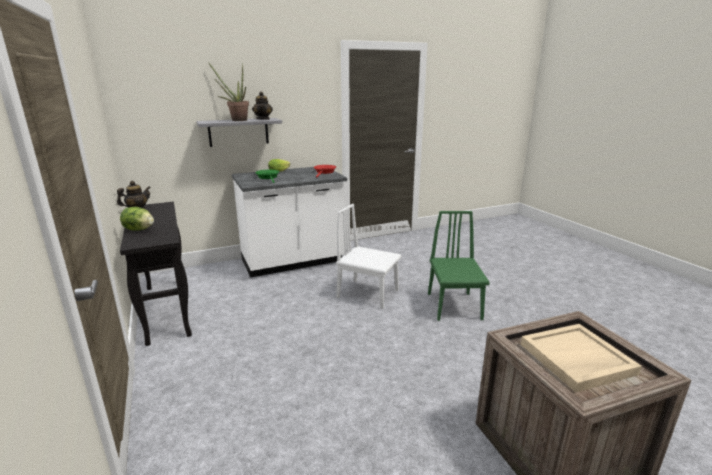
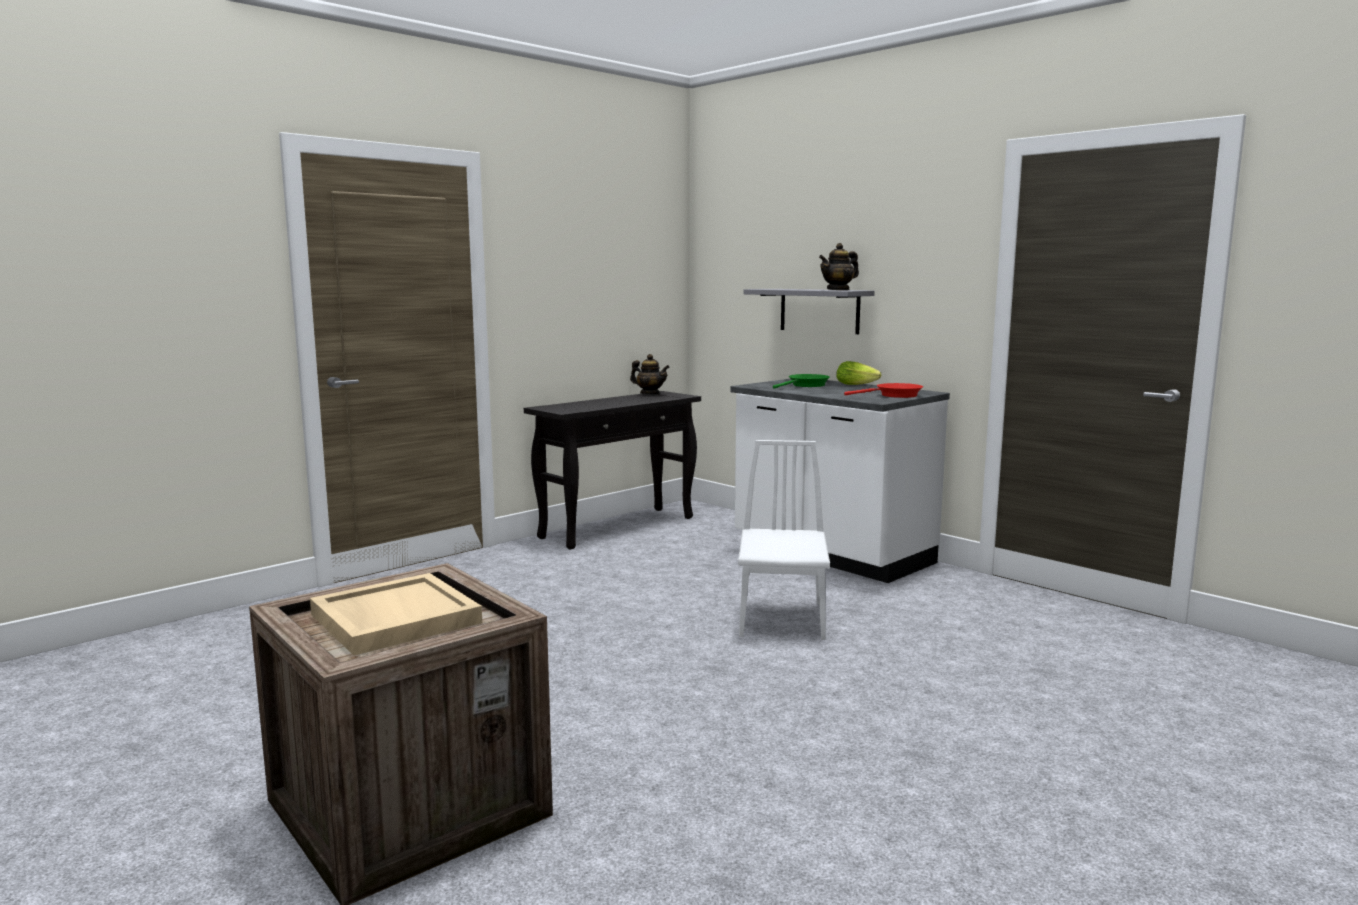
camera: 70 degrees right, 10 degrees down
(139, 230) = (587, 402): lettuce -> none
(236, 120) = (802, 289): potted plant -> none
(454, 306) = (816, 695): green chair -> none

